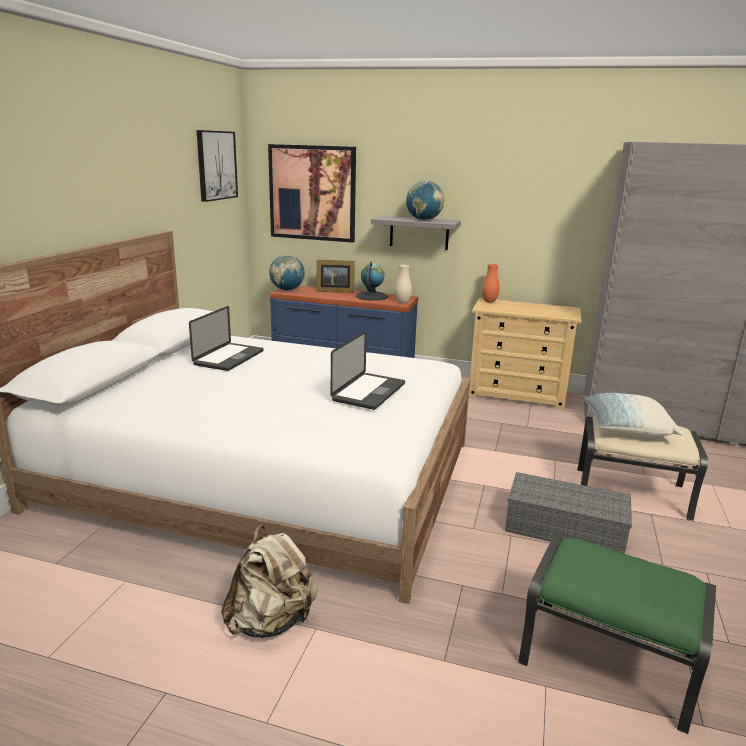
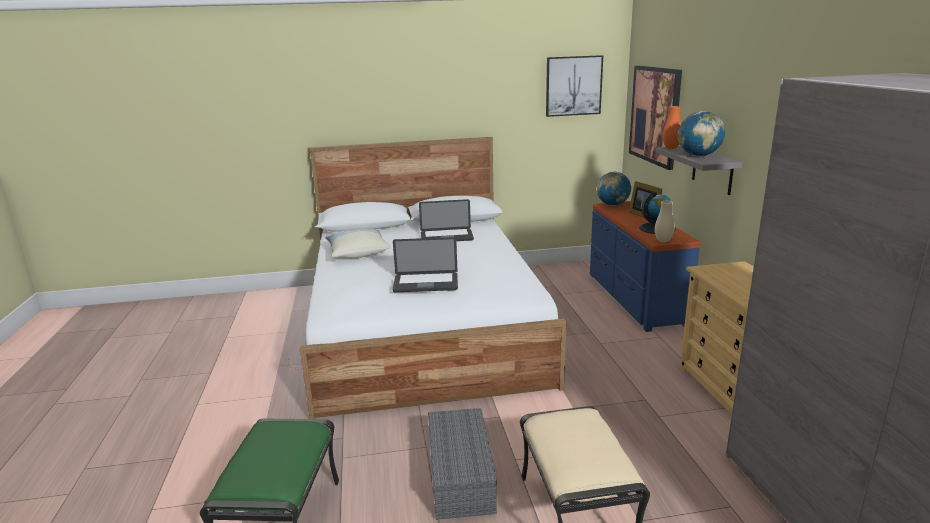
camera: 65 degrees right, 0 degrees up
(271, 622) = (272, 380): beige backpack -> none
(489, 302) = (738, 267): orange vase -> orange vase (671, 148)
(626, 427) = (571, 428): pillow -> pillow (357, 253)

